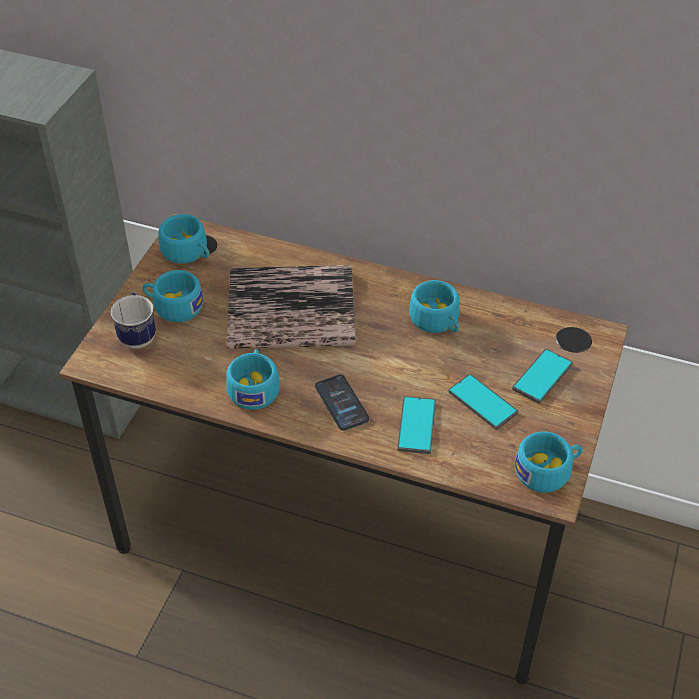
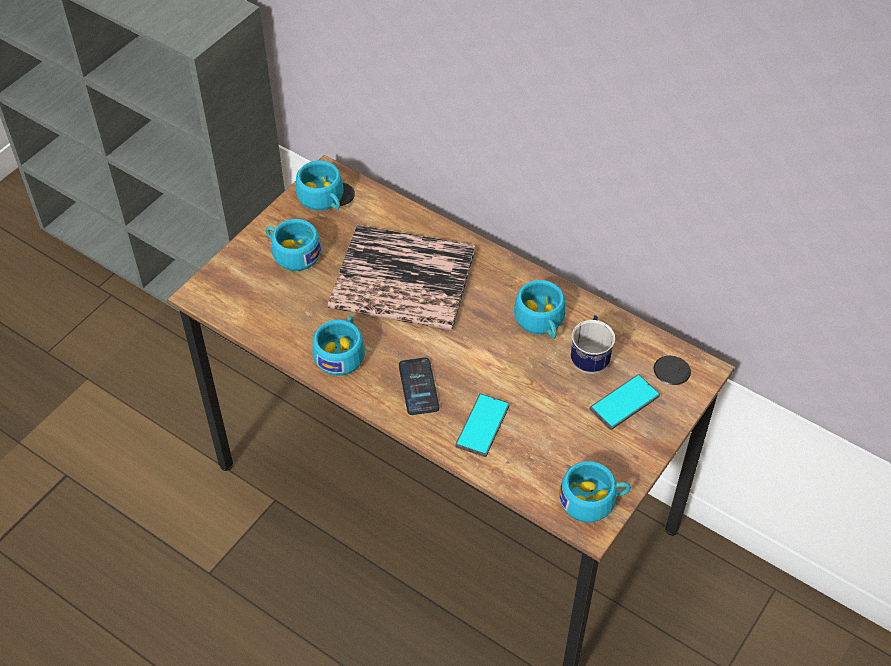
camera: 15 degrees right, 5 degrees up
(138, 335) = (250, 276): mug -> mug (590, 358)
(483, 402) = (555, 416): phone -> none

